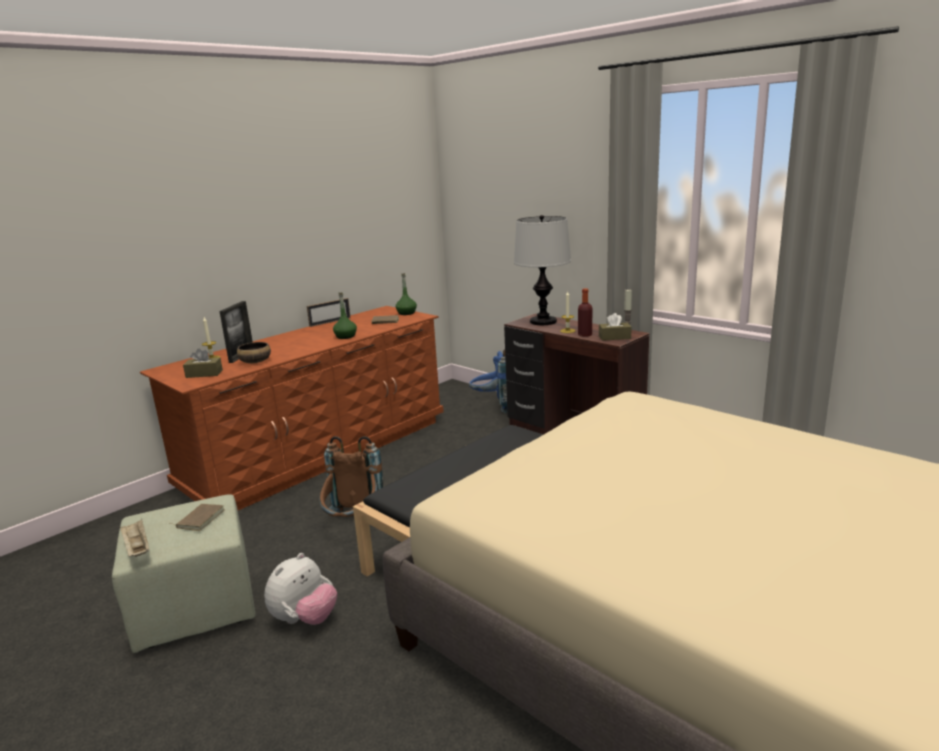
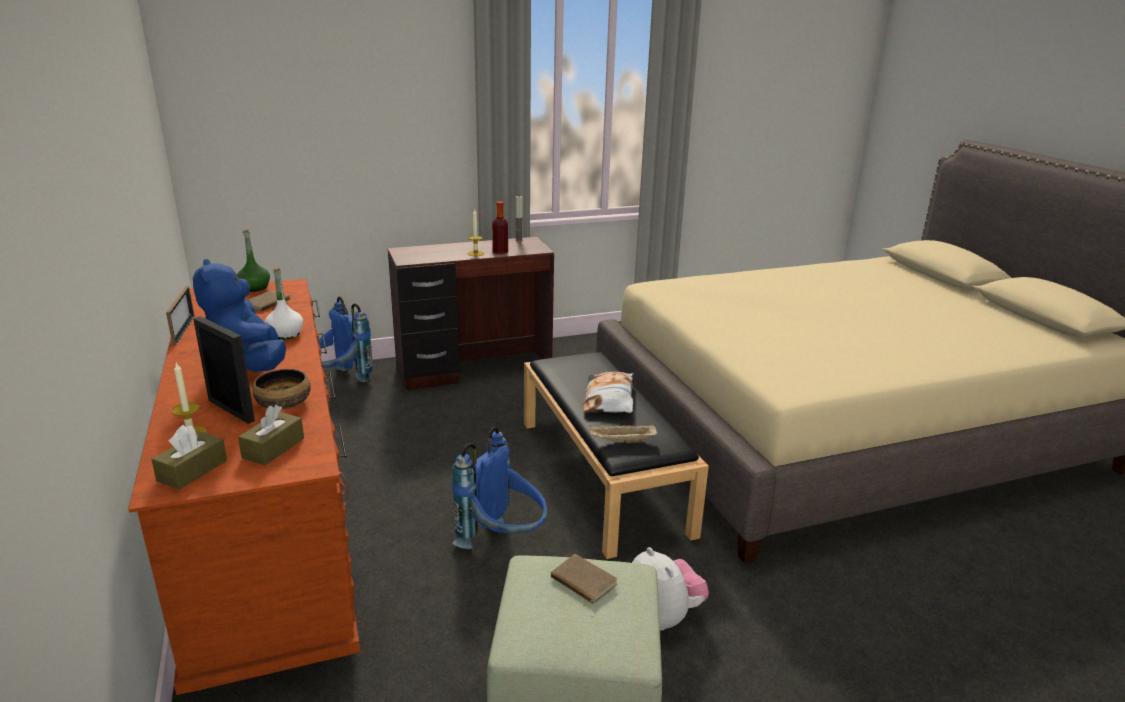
camera: 65 degrees left, 5 degrees up
(137, 548) = (618, 645): beige tray -> beige tray (622, 441)
(298, 343) = (250, 364): none -> blue plush toy
(345, 336) = (285, 334): green bottle -> white bottle
(353, 525) = (503, 542): brown backpack -> blue backpack
(472, 466) = (610, 399): none -> pillow
(543, 321) = (426, 252): table lamp -> none
(614, 337) = (528, 247): brown tissue box -> brown tissue box (192, 470)

